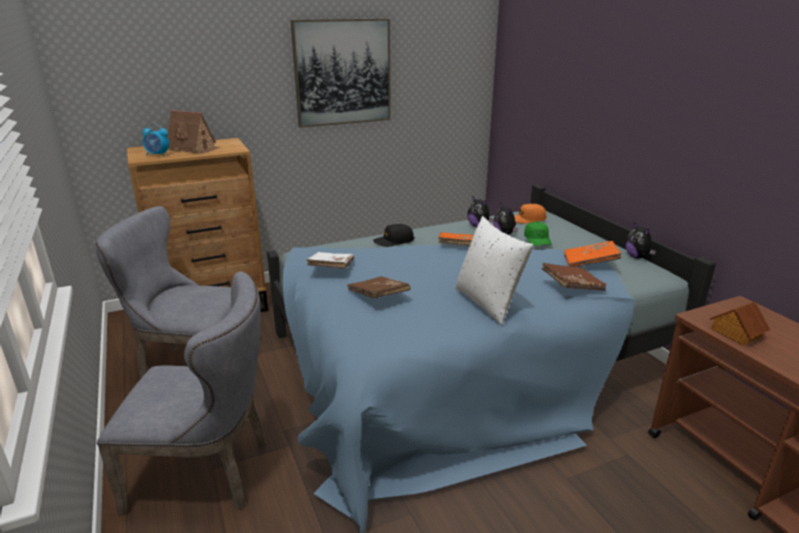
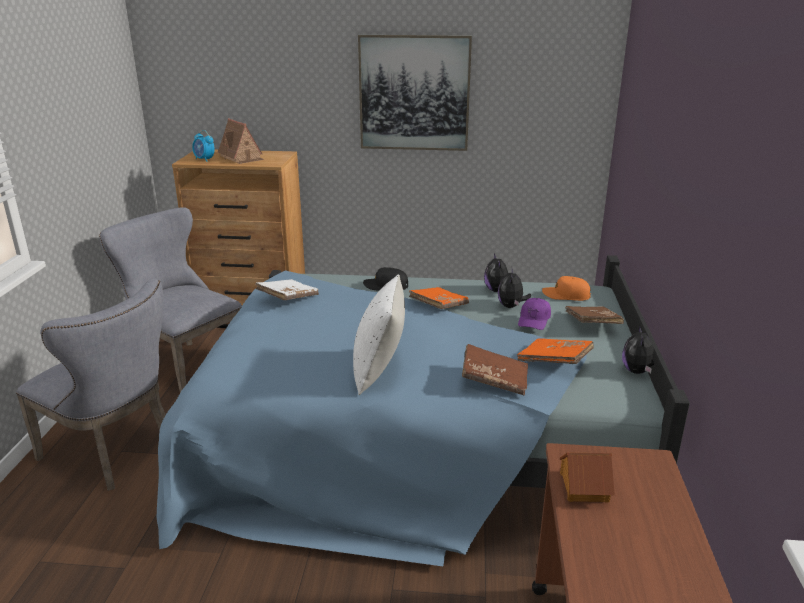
camera: 30 degrees right, 0 degrees up
(378, 296) = (290, 335): brown book -> brown book (592, 324)
(537, 239) = (534, 320): green cap -> purple cap

